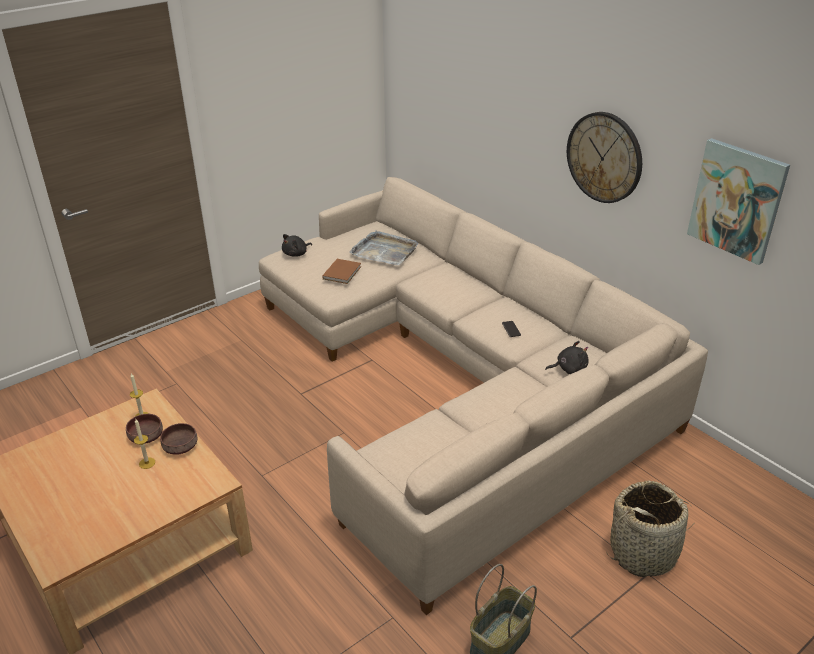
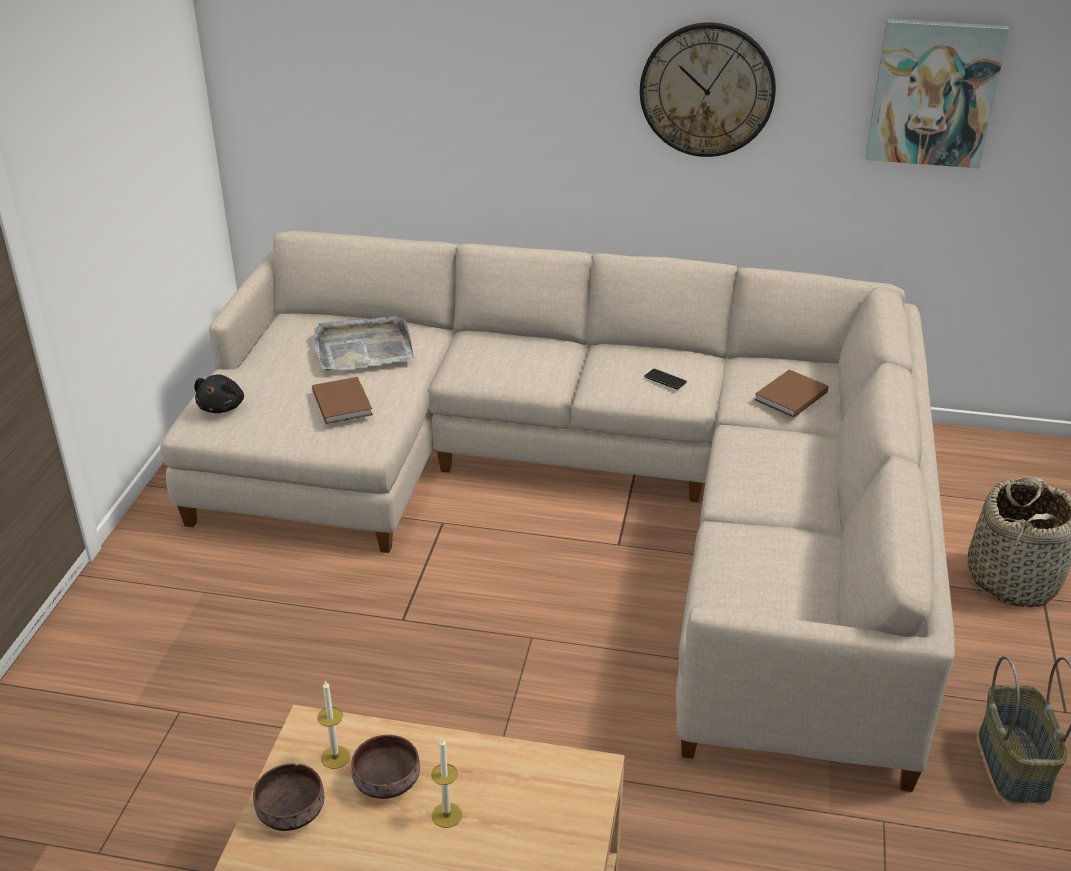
camera: 40 degrees left, 0 degrees up
(179, 446) = (461, 762): brown bowl -> brown bowl (290, 811)
(569, 369) = (789, 396): black plush toy -> brown book

